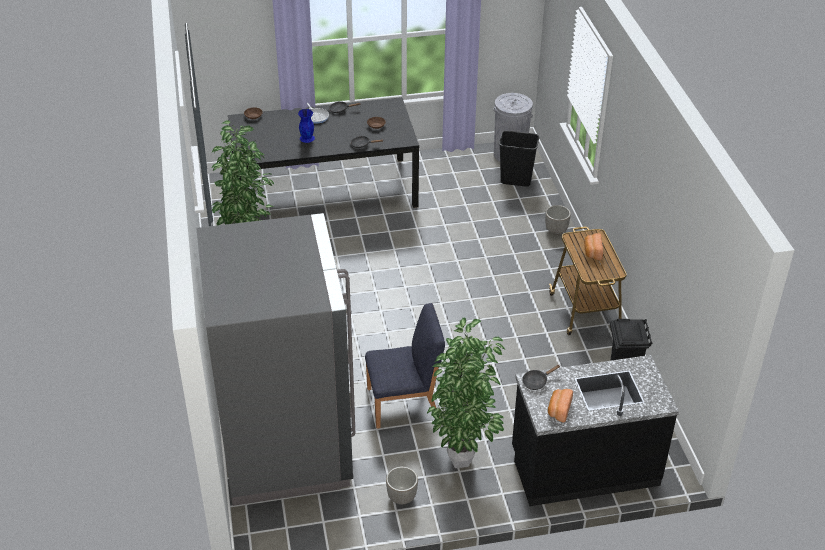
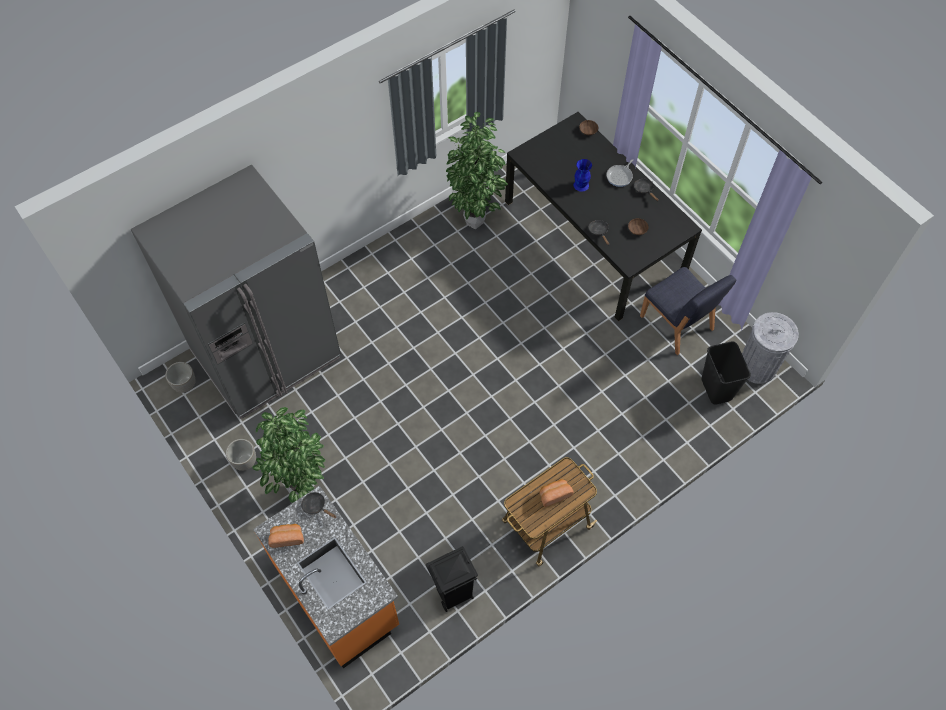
camera: 65 degrees right, 20 degrees up
(404, 403) = (349, 420): blue chair -> blue chair (677, 323)
(556, 231) = (656, 455): planter -> planter (184, 385)
(584, 467) = (337, 594): black counter -> orange counter

